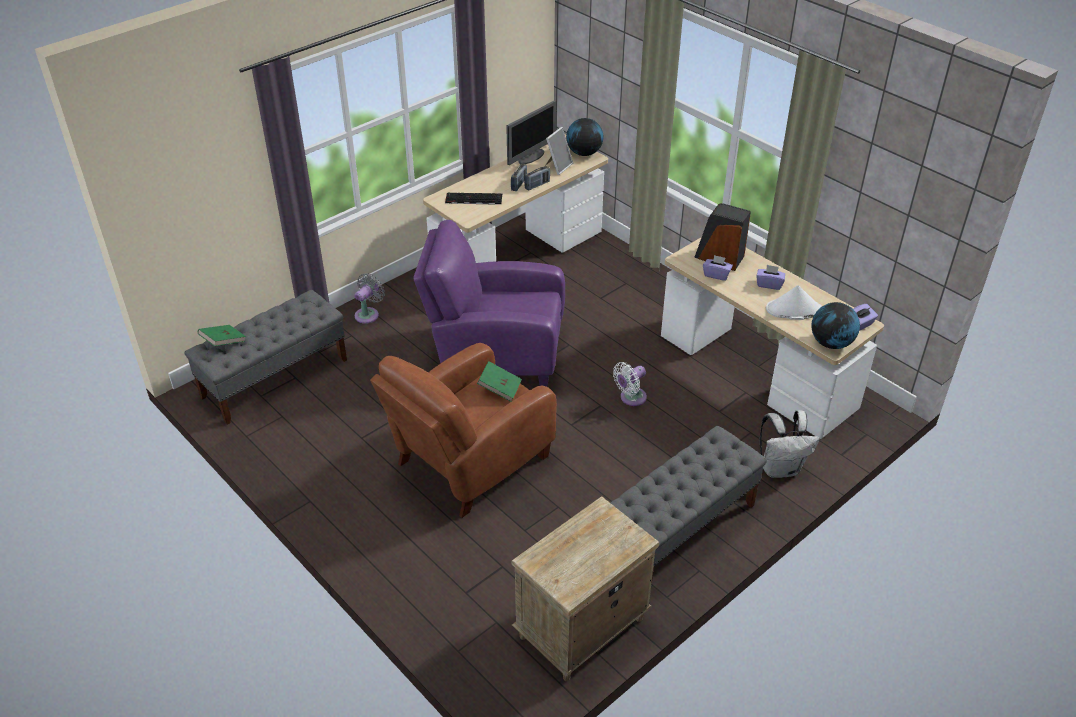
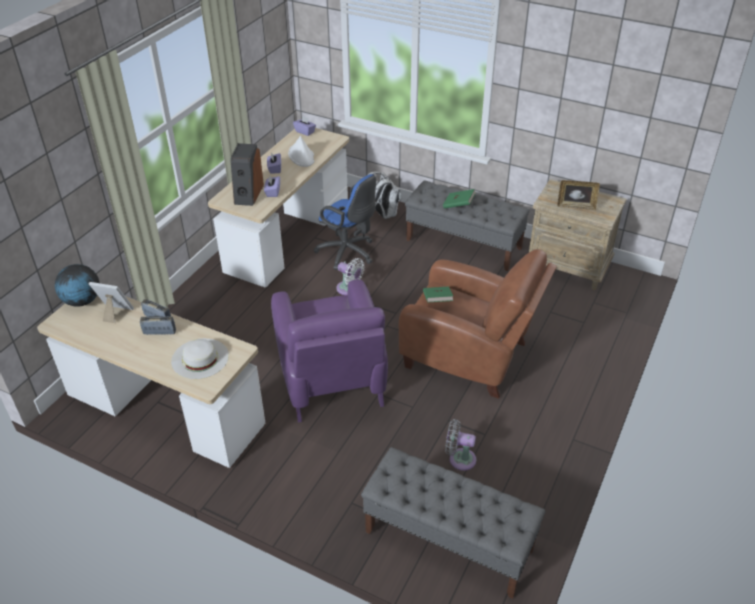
camera: 110 degrees left, 0 degrees up
(223, 342) = (493, 525): green book -> green book (458, 205)
(368, 314) = (310, 502): grey fan -> grey fan (459, 459)
(473, 199) = (200, 358): keyboard -> white hat
(531, 157) = (96, 338): monitor -> none
(575, 540) = (576, 206): none -> picture frame
(700, 413) = (348, 253): none -> blue office chair
(831, 343) = (332, 139): globe -> none

